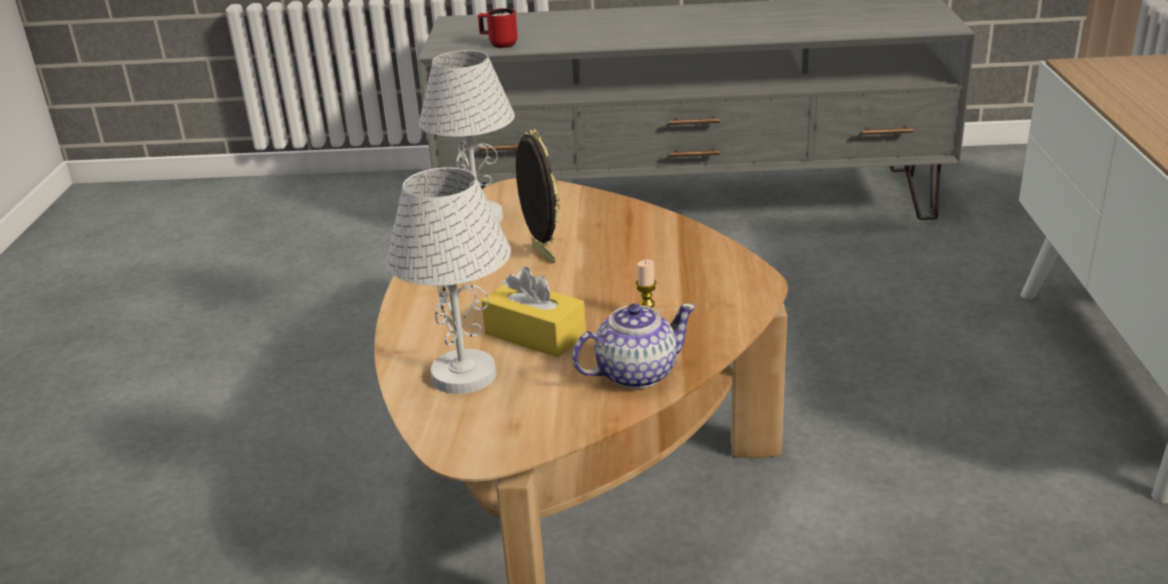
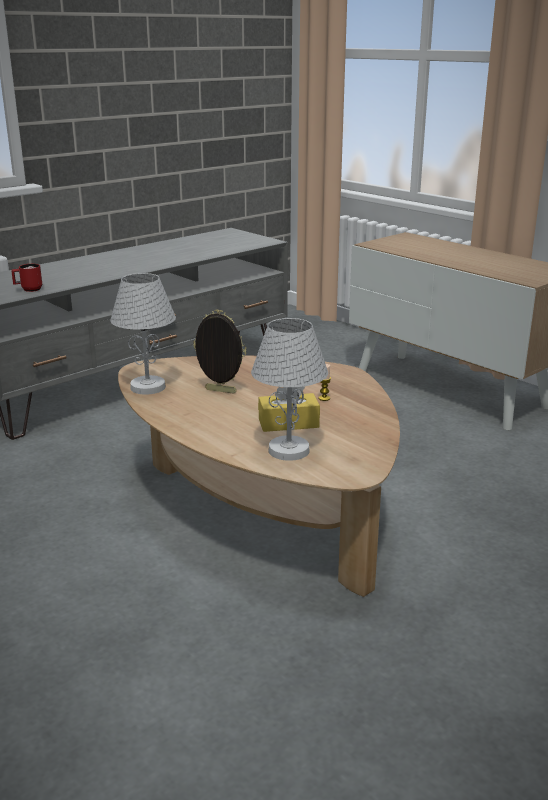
camera: 45 degrees left, 5 degrees down
(635, 373) = (364, 420): teapot -> none

